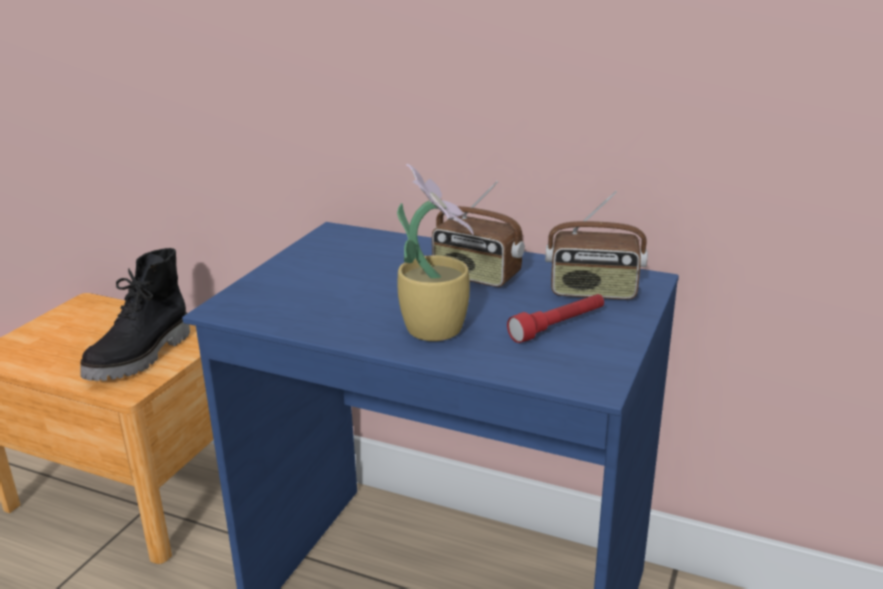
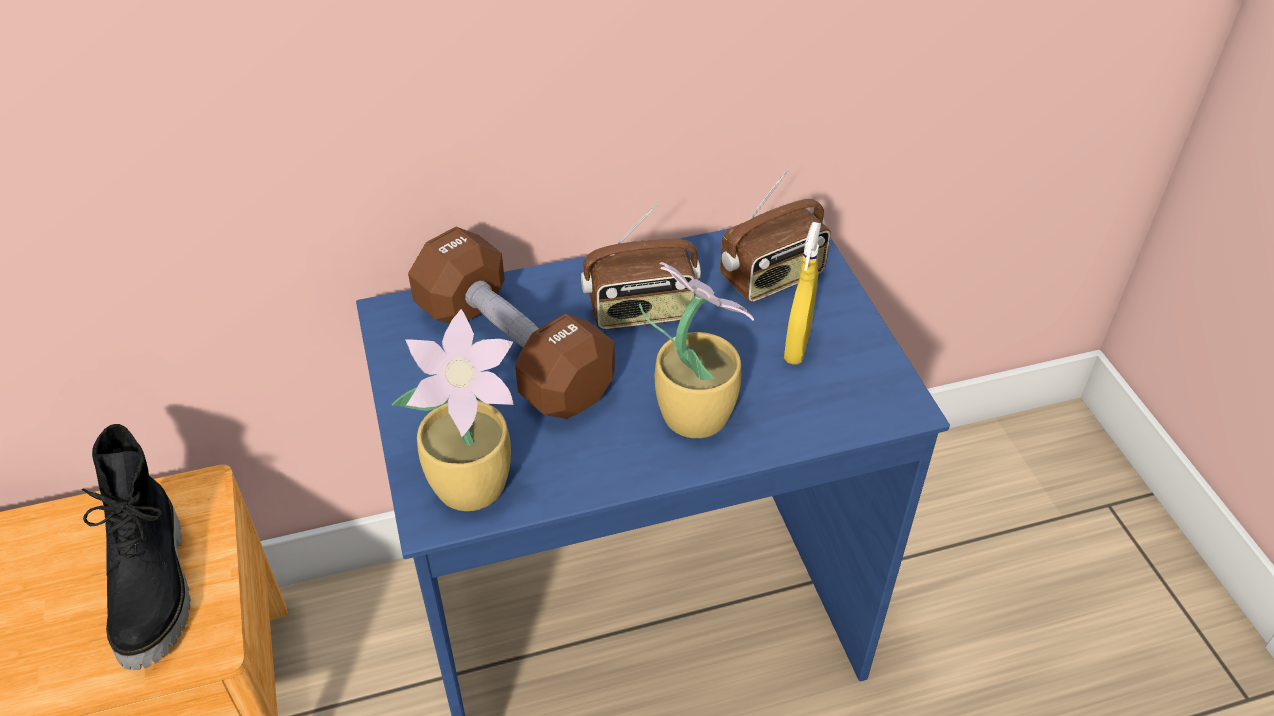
camera: 40 degrees left, 20 degrees up
(261, 306) = (475, 485): none -> potted plant
(371, 265) = (513, 351): none -> brown dumbbell
(558, 327) = (797, 347): red flashlight -> yellow spray bottle

